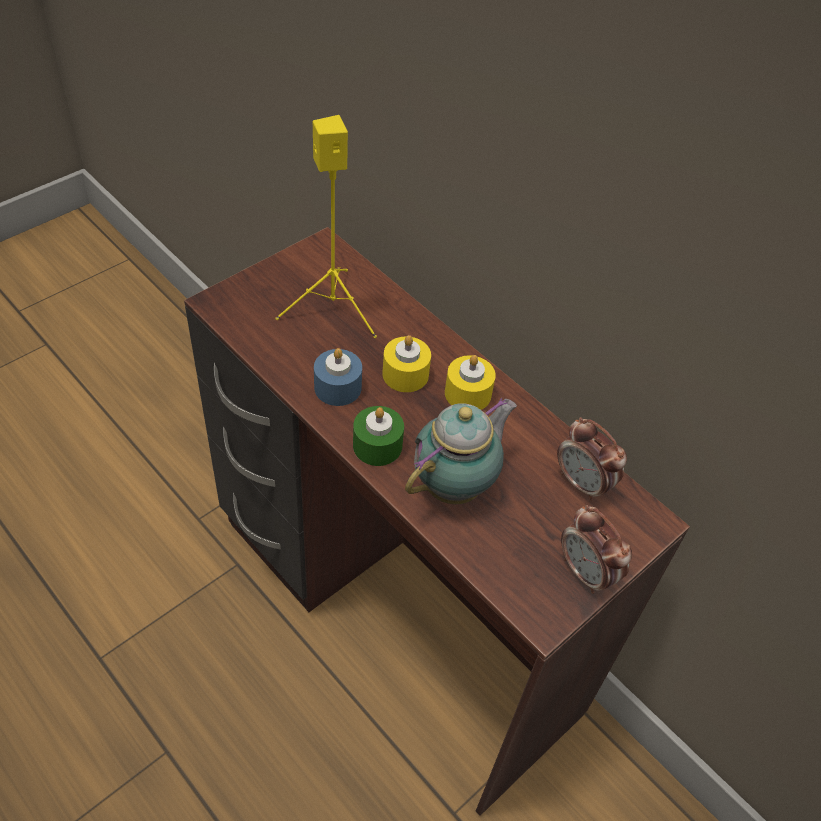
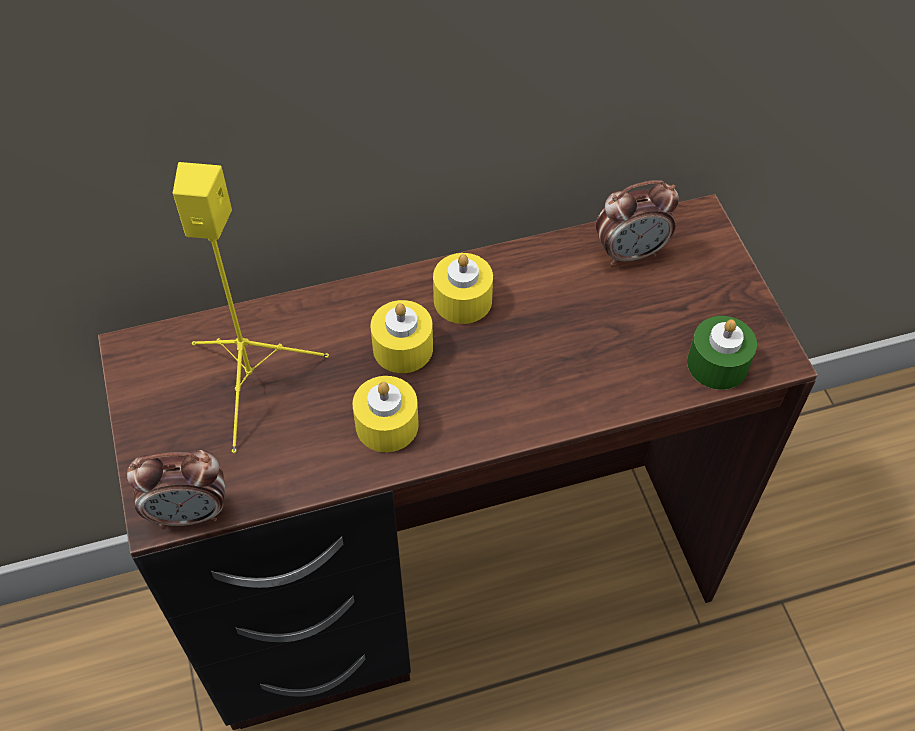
camera: 60 degrees left, 5 degrees up
(337, 387) = (387, 425): blue candle -> yellow candle
(377, 445) = (495, 417): green candle -> green candle (717, 364)
(456, 485) = (584, 363): teapot -> none
(586, 573) = (737, 299): alarm clock -> alarm clock (190, 512)

